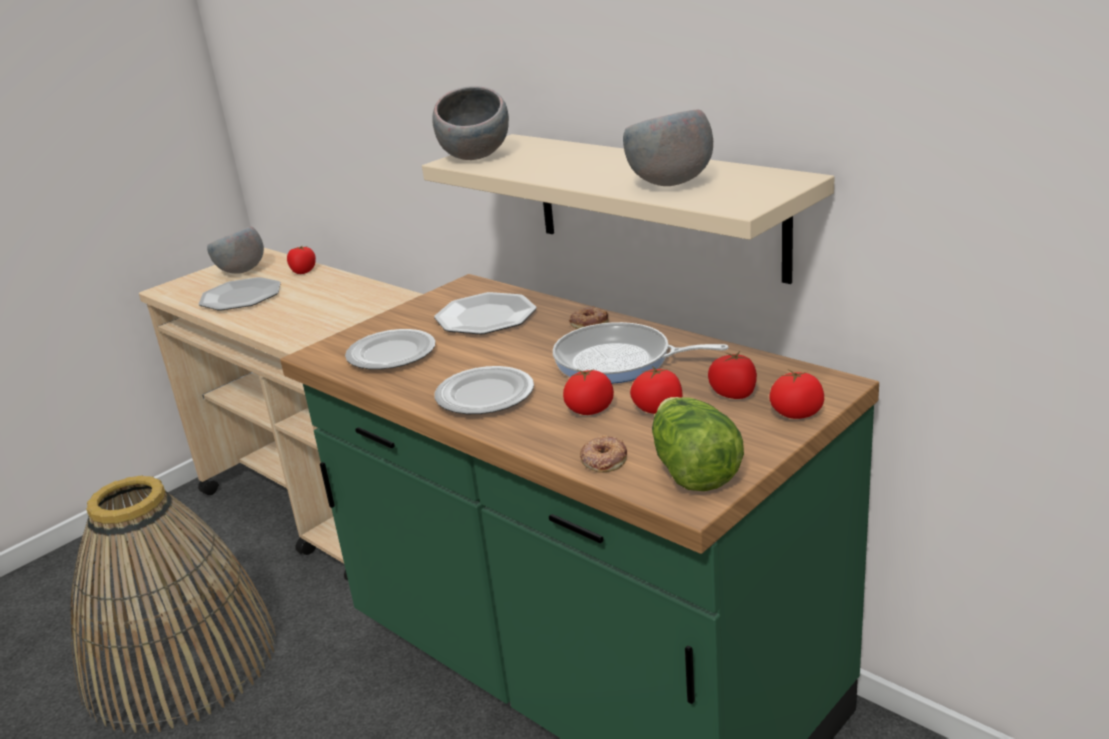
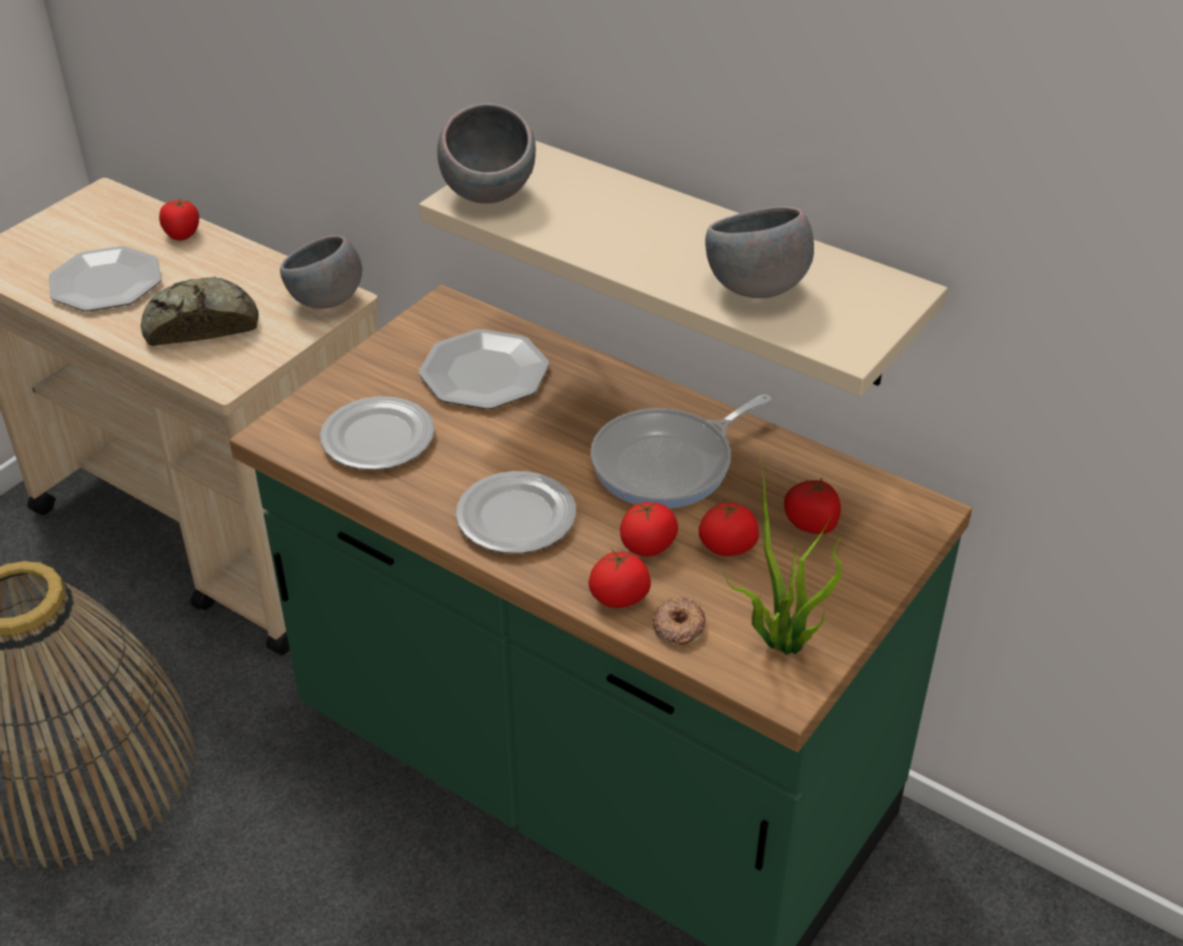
camera: 10 degrees left, 15 degrees up
(241, 272) = (89, 229): grey bowl -> grey bowl (326, 302)
(297, 314) = (200, 323): none -> bread
(589, 322) = (619, 391): donut -> none
(619, 361) = (669, 463): frying pan -> frying pan turned 45 degrees counterclockwise
(692, 469) = (779, 642): lettuce -> potted plant
(796, 413) = (885, 558): tomato -> tomato (619, 597)

